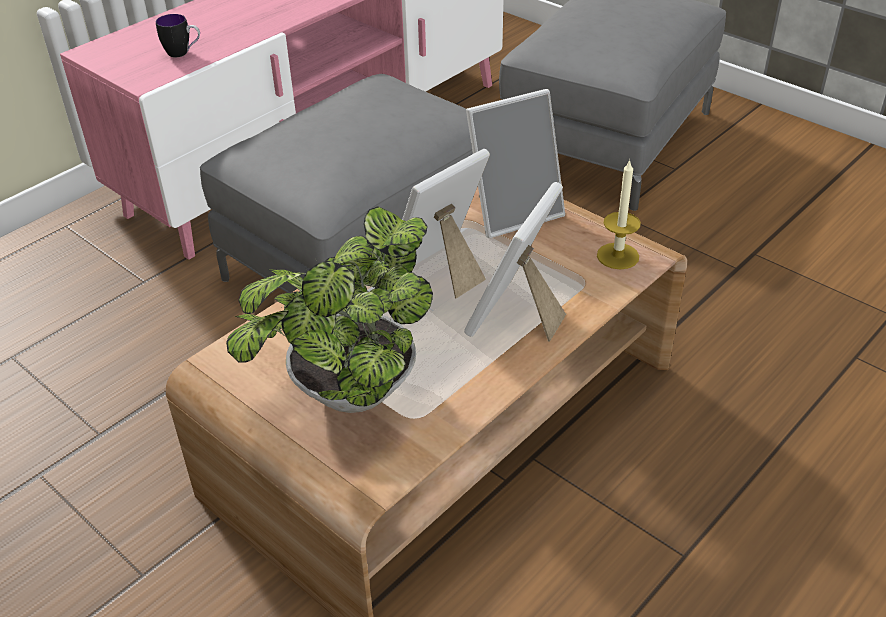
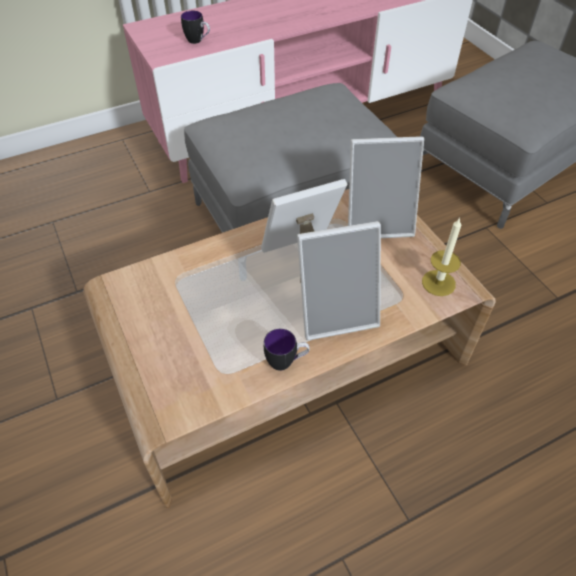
camera: 20 degrees right, 10 degrees up
(348, 396) = (187, 339): potted plant -> none
(486, 384) = (286, 362): none -> mug
(516, 317) = (336, 312): picture frame -> picture frame turned 150 degrees counterclockwise

